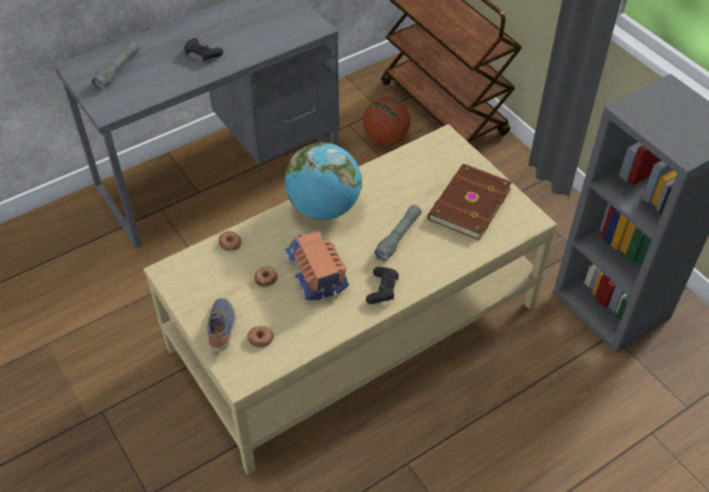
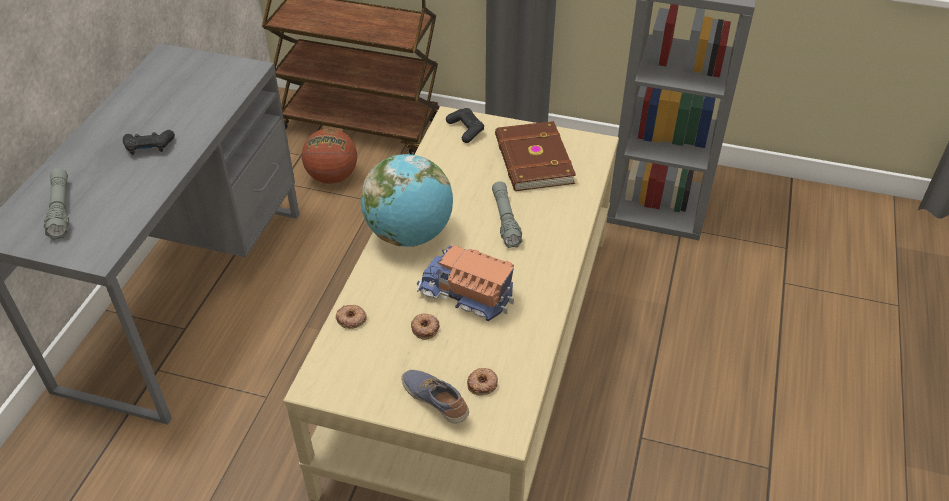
camera: 40 degrees left, 5 degrees down
(382, 289) = (542, 271): black game controller -> black game controller (466, 130)

